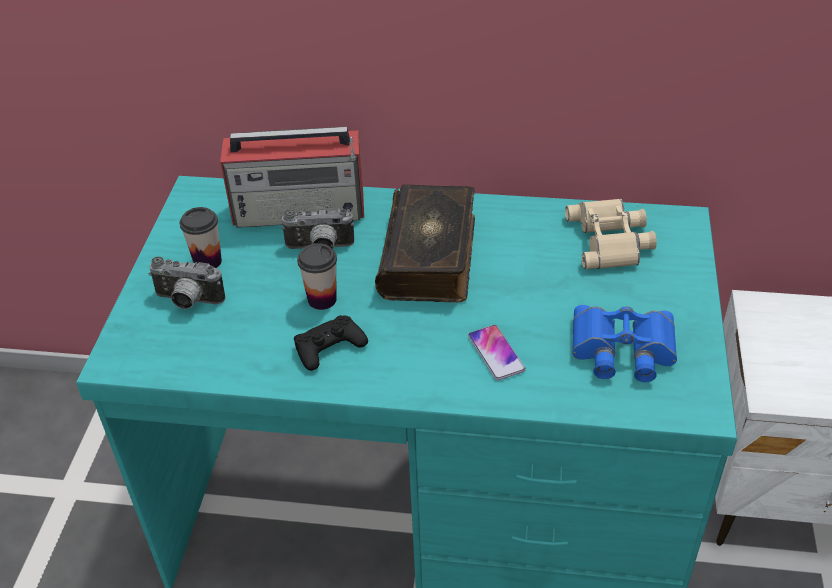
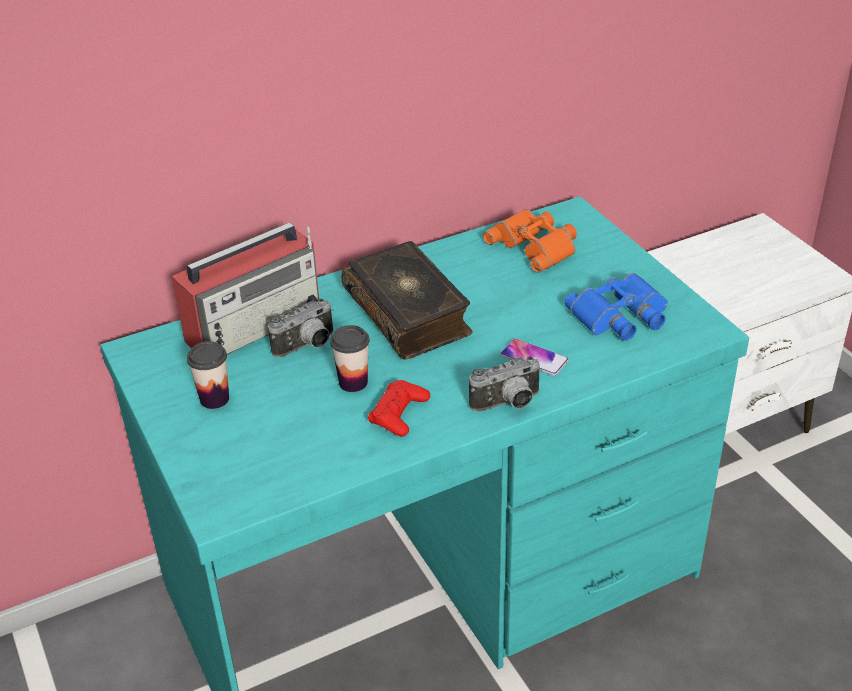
camera: 35 degrees left, 5 degrees down
(187, 302) = (232, 437): camera -> camera (508, 404)
(329, 347) = (399, 413): black game controller -> red game controller
(611, 240) = (536, 245): beige binoculars -> orange binoculars

